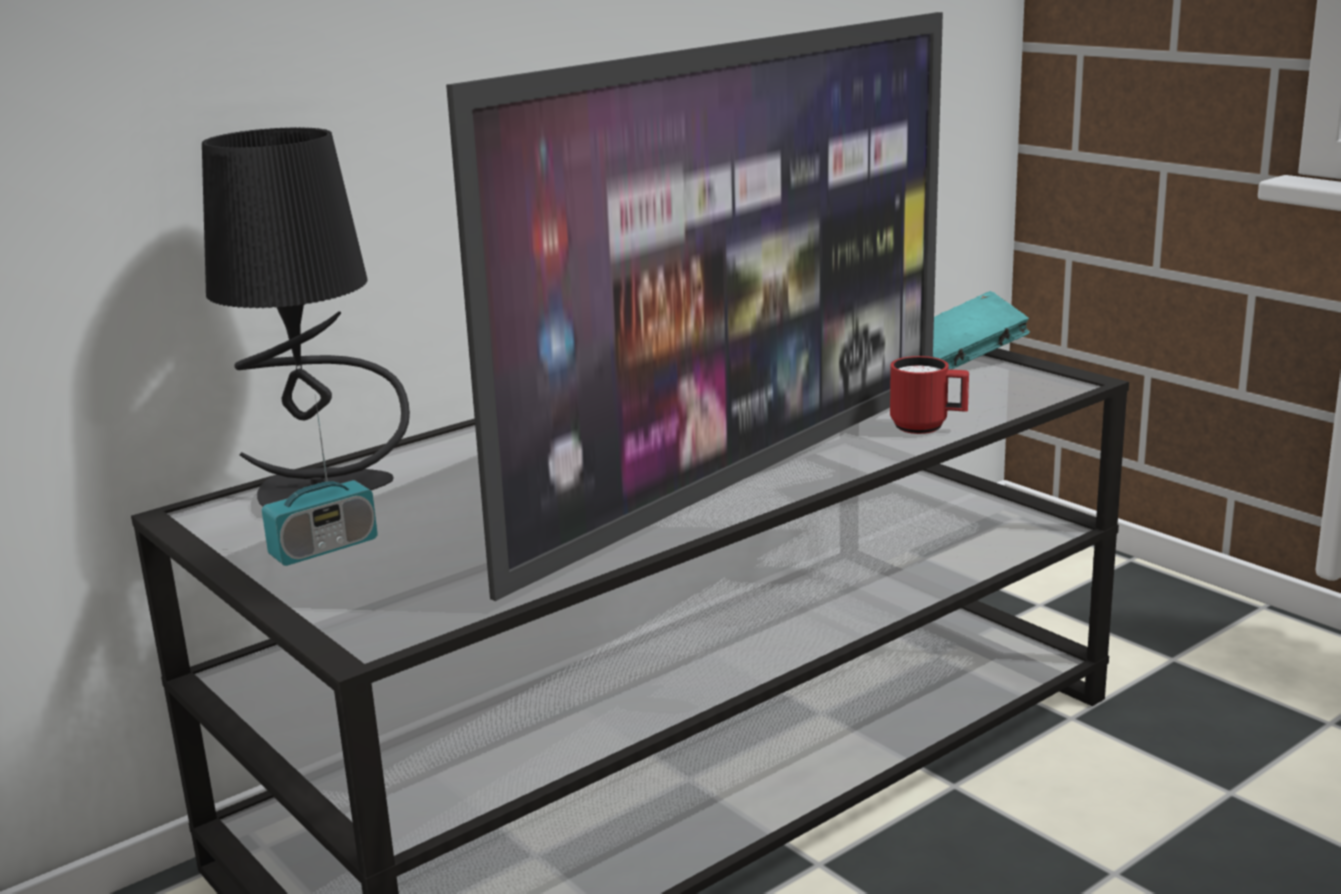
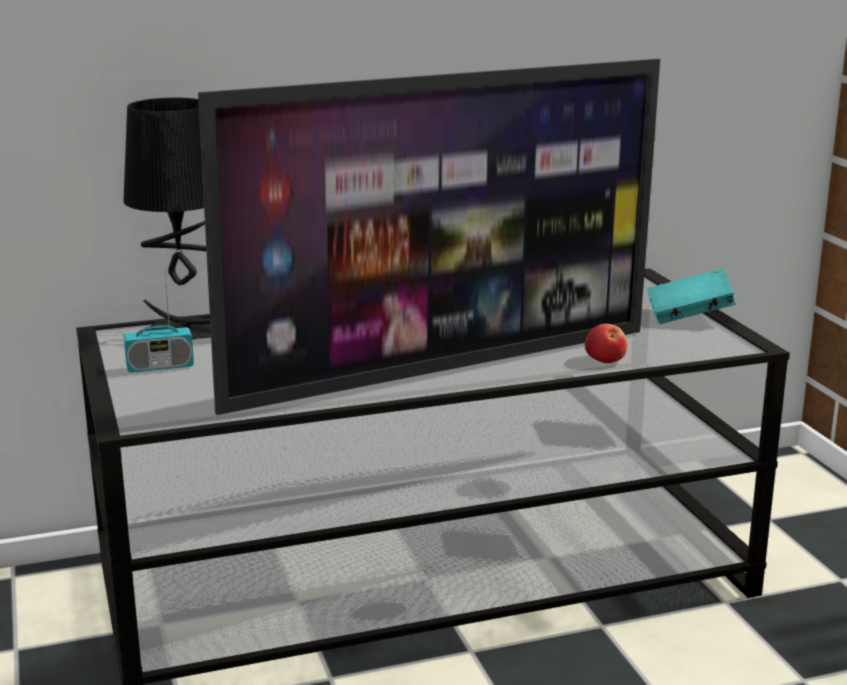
camera: 20 degrees right, 0 degrees up
(928, 427) = (605, 359): red mug -> apple

